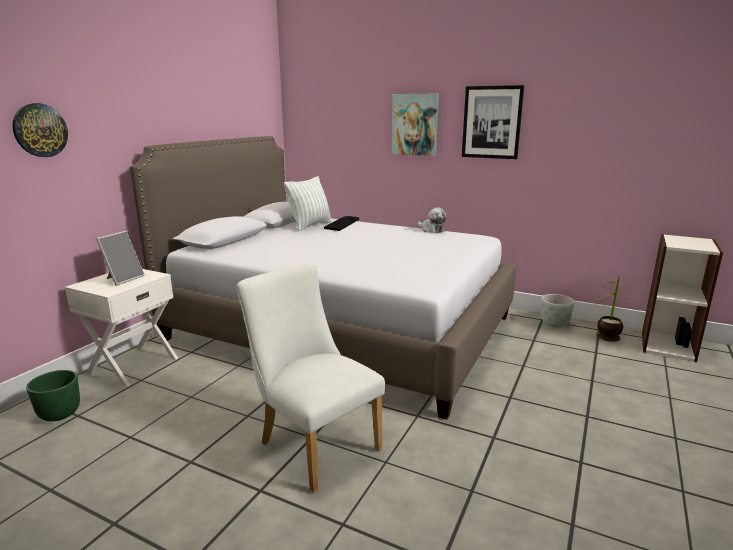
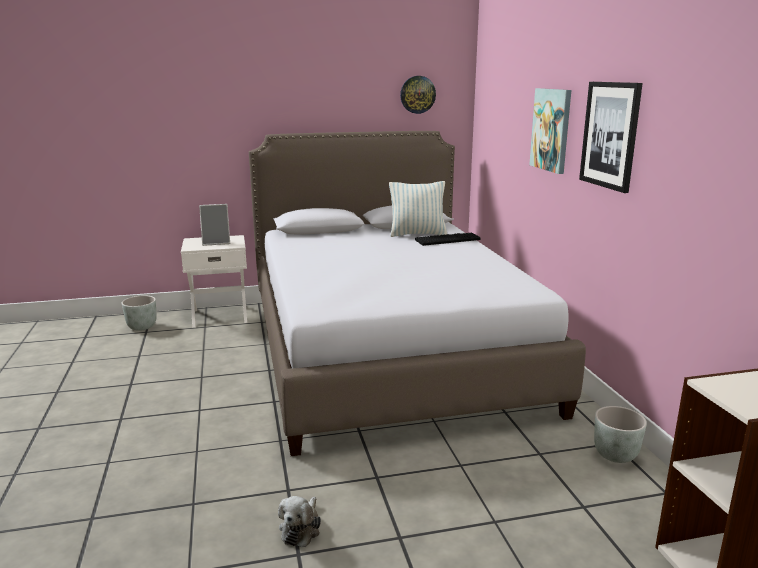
camera: 50 degrees right, 0 degrees up
(40, 130) = (181, 118): wall clock -> wall clock (417, 94)
(60, 414) = (142, 327): green planter -> grey planter
(314, 443) = (192, 414): white chair -> none
(431, 230) = (510, 269): plush toy -> plush toy (301, 528)
(606, 342) = (634, 508): potted plant -> none

